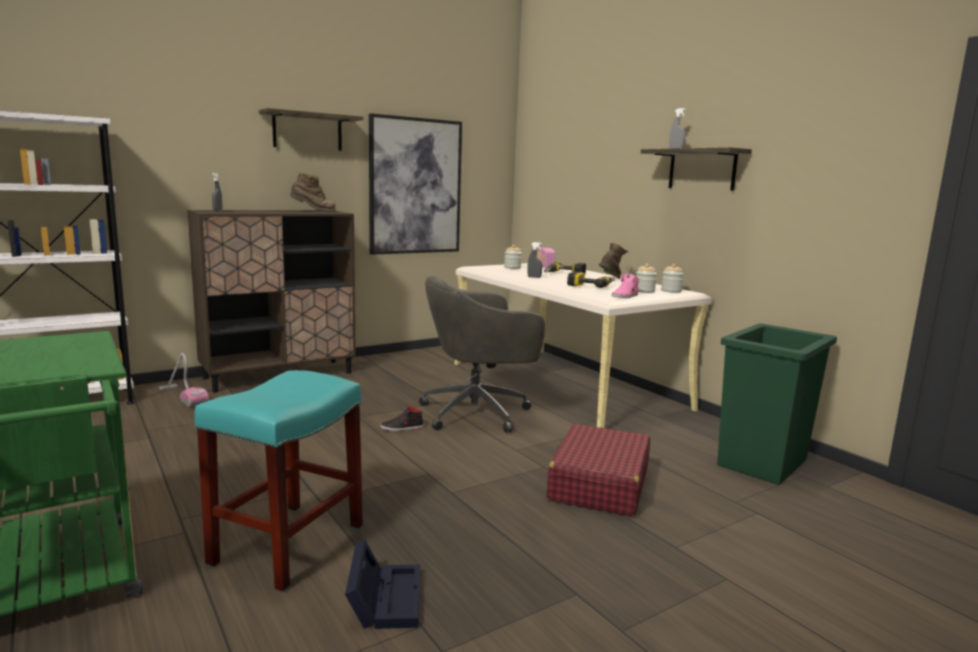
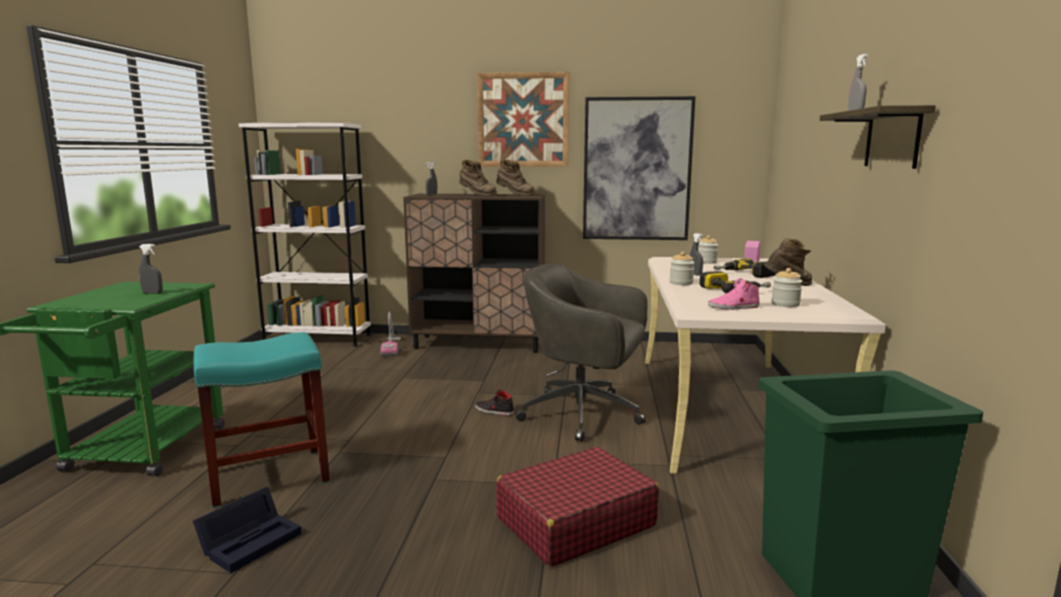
camera: 40 degrees right, 0 degrees up
(65, 350) = (152, 293): none -> grey spray bottle
(277, 212) = (477, 195): none -> brown boot
(307, 131) = (523, 120): shelf -> picture
(671, 291) = (828, 308): jar -> jar (681, 283)

